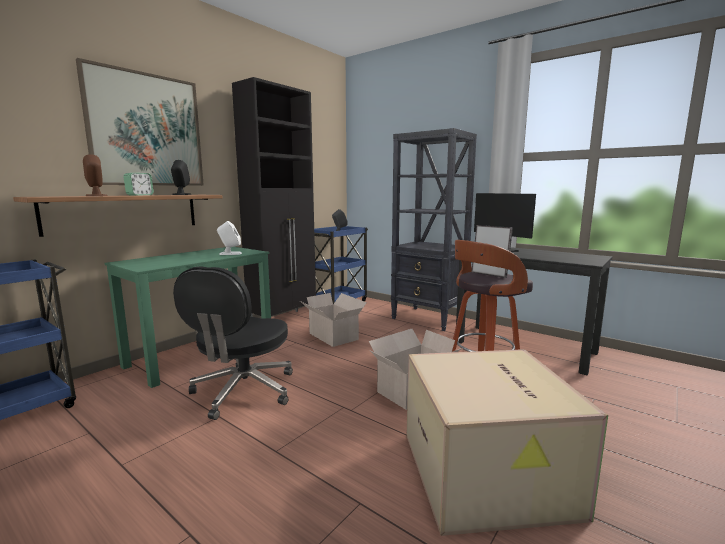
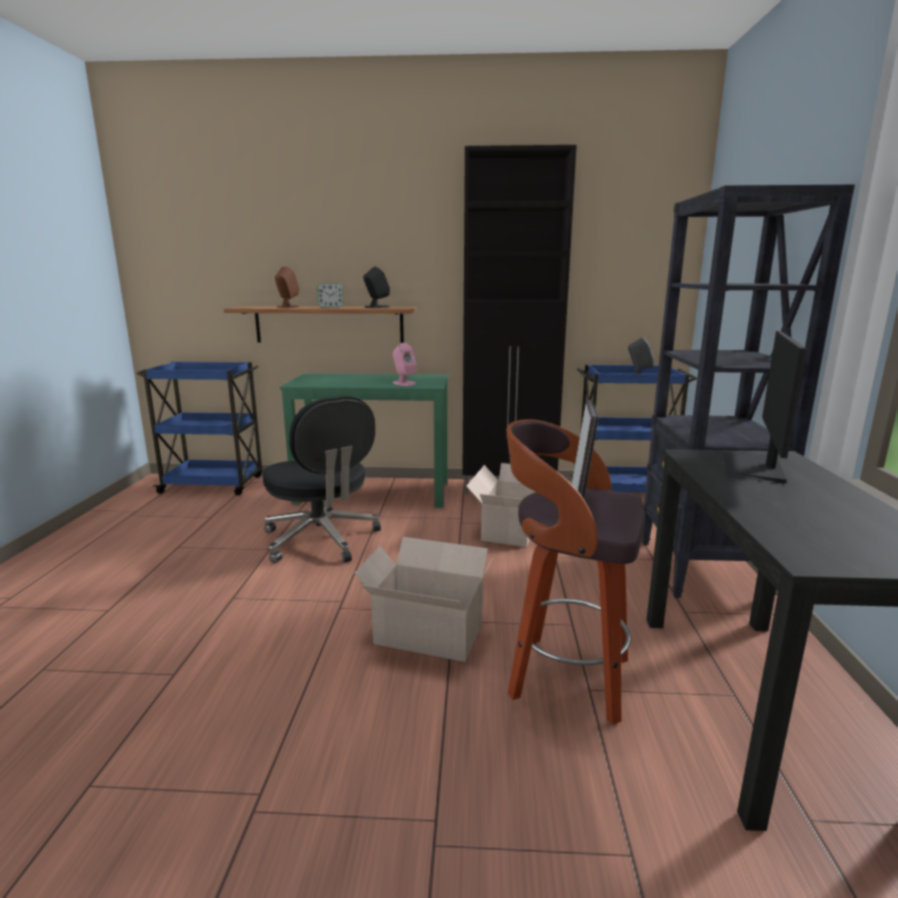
camera: 55 degrees right, 5 degrees up
(146, 130) = (355, 234): picture -> none
(230, 253) = (404, 383): white speaker -> pink speaker
(243, 391) = (322, 540): black office chair -> black office chair turned 105 degrees counterclockwise
(489, 474) = (270, 755): cardboard box -> none

